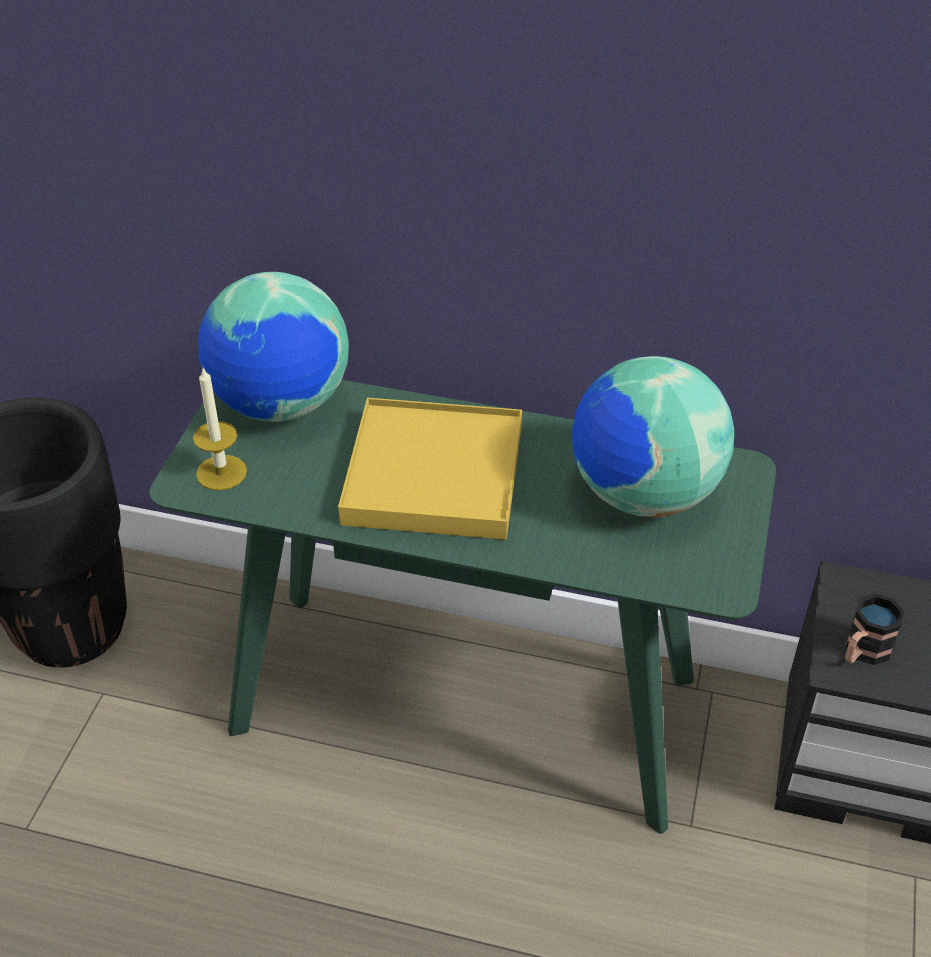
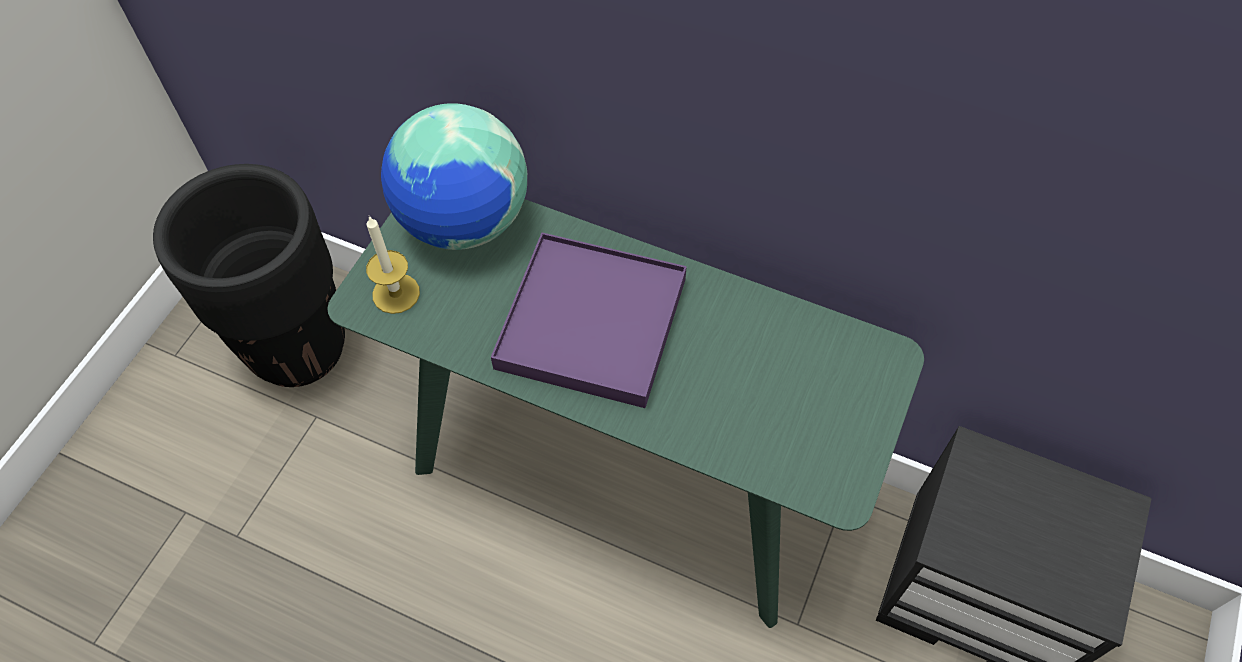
camera: 10 degrees right, 15 degrees up
(433, 475) = (591, 323): yellow tray -> purple tray
(643, 494) = (787, 373): globe -> none
(862, 651) = (976, 533): mug -> none

